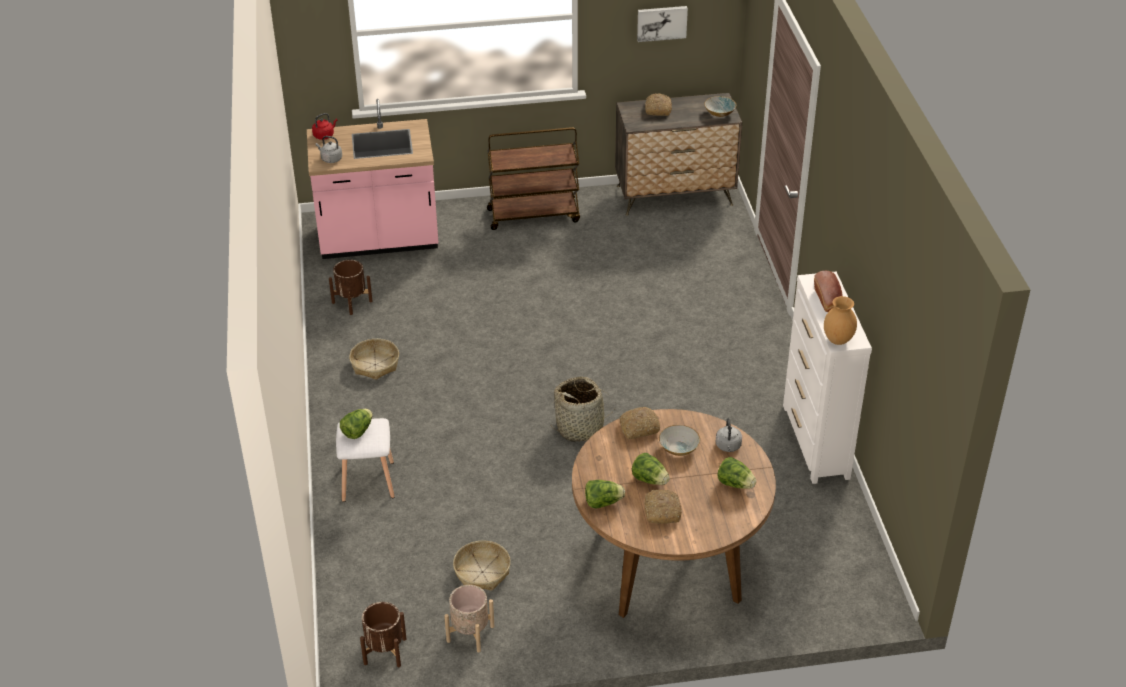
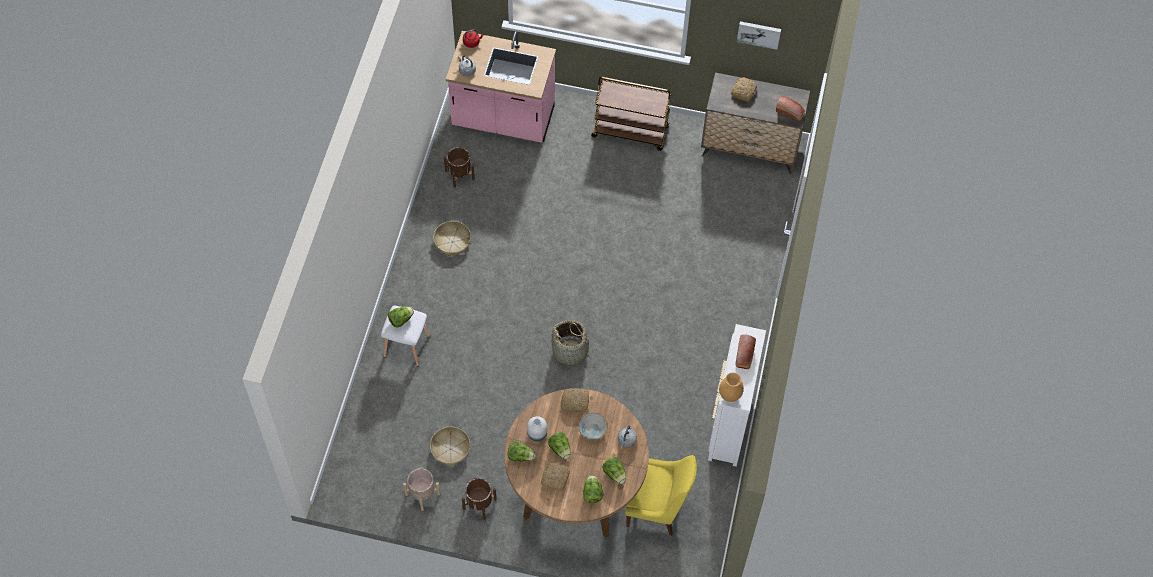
camera: 20 degrees right, 20 degrees up
(385, 651) = (364, 487): brown planter -> brown planter (479, 504)
(611, 473) = (537, 434): none -> white vase
(719, 513) = (592, 493): none -> lettuce
(720, 113) = (790, 112): bowl -> bread
(782, 551) = (657, 508): none -> yellow chair

